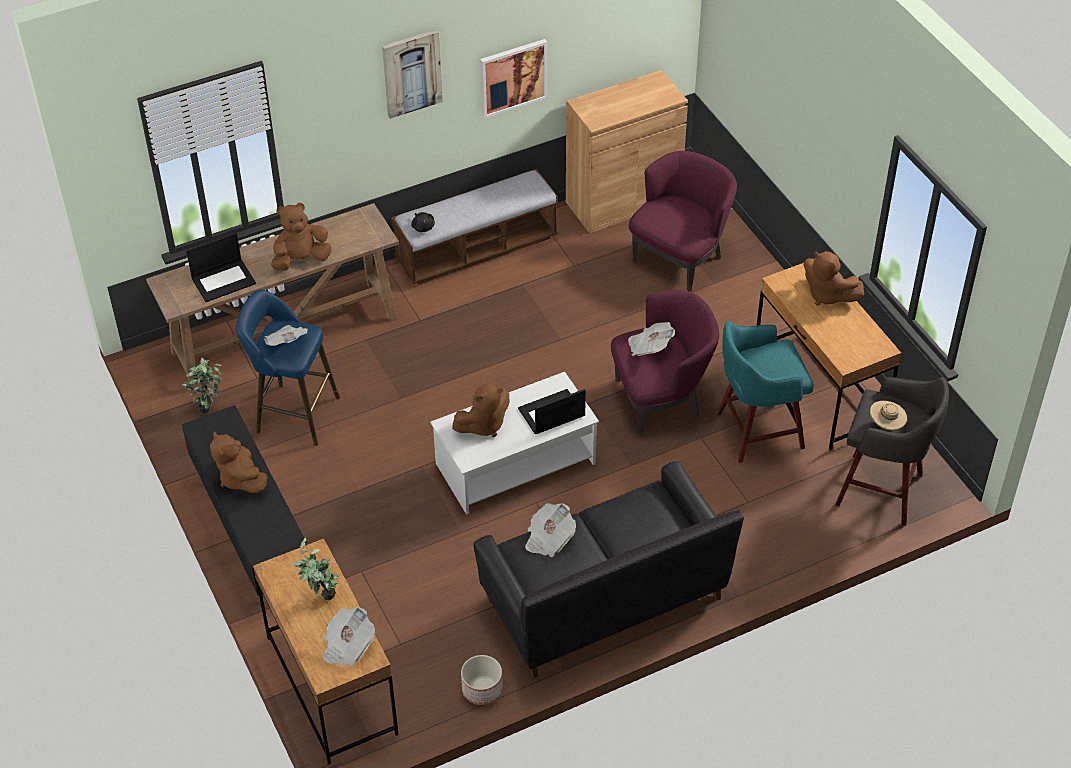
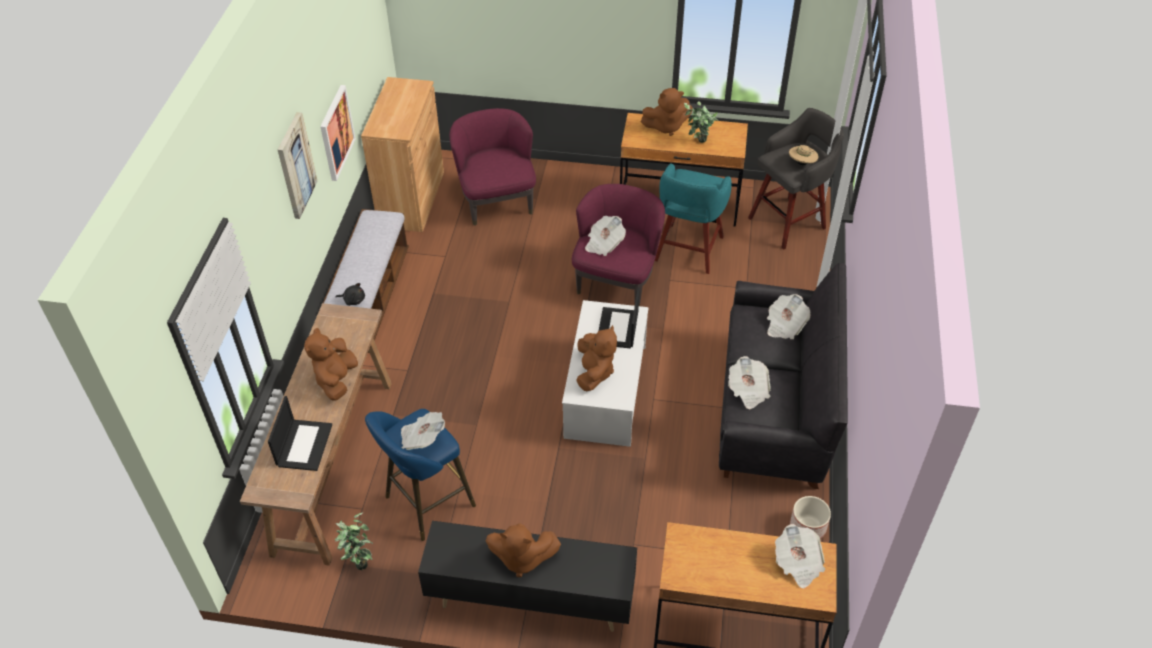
camera: 55 degrees left, 0 degrees up
(320, 595) = (729, 556): potted plant -> potted plant (698, 143)
(659, 528) = (784, 325): none -> newspaper

